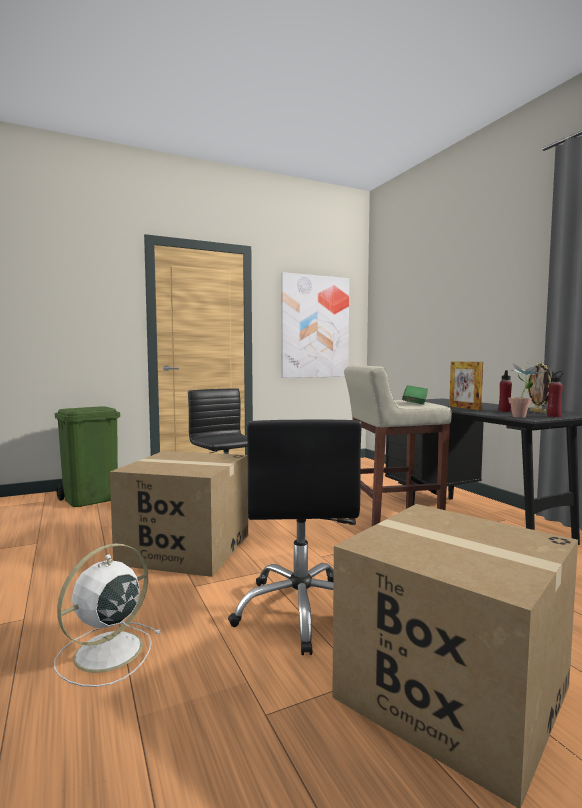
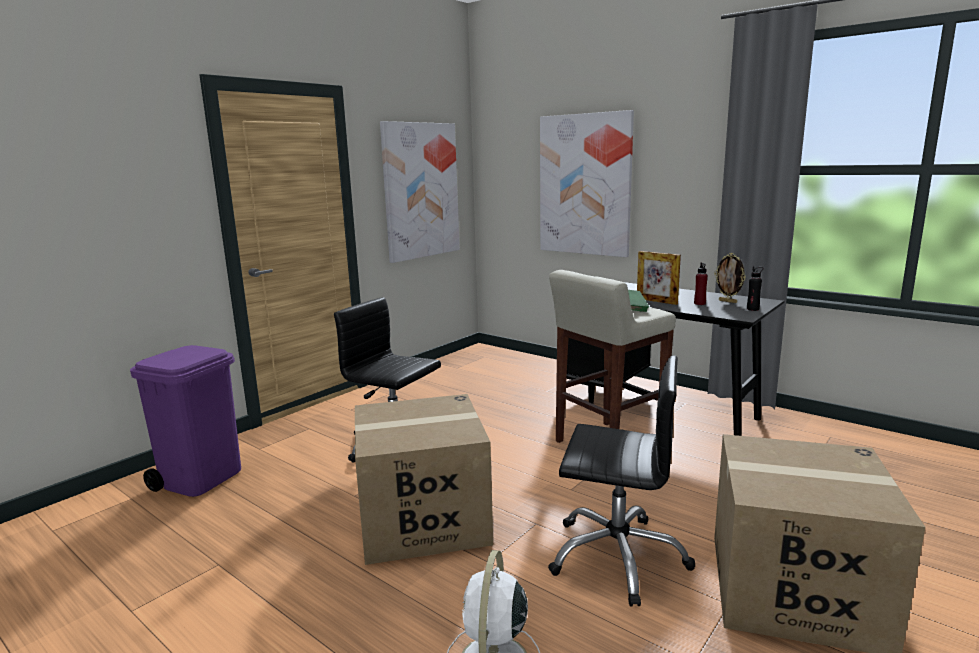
camera: 25 degrees left, 10 degrees up
(91, 499) = (202, 478): green trash can -> purple trash can
(301, 611) = (617, 556): black office chair -> black office chair turned 45 degrees counterclockwise
(441, 318) = (585, 185): none -> picture
(523, 416) = (732, 313): potted plant -> none
(554, 416) = (753, 309): red bottle -> black bottle

